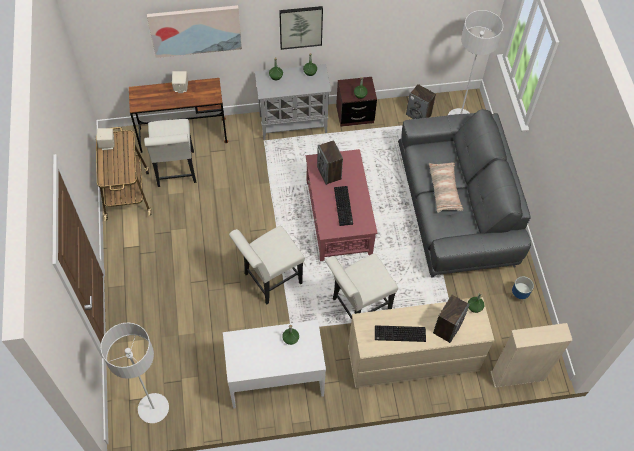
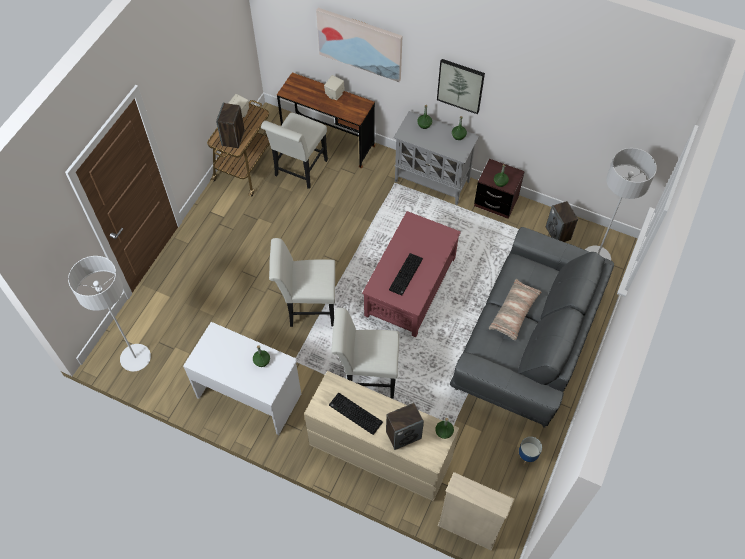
camera: 35 degrees right, 0 degrees up
(329, 173) = (416, 238): speaker -> speaker (233, 138)

